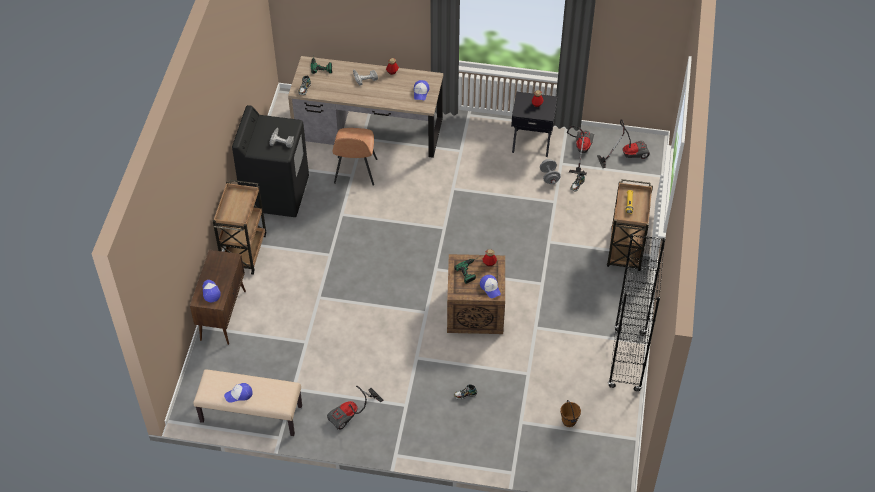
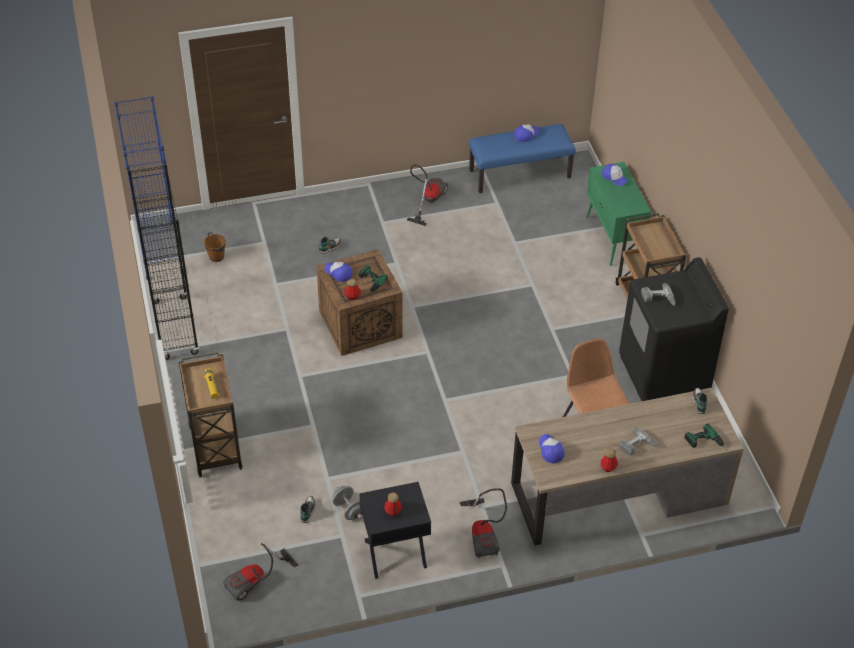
camera: 155 degrees right, 5 degrees down
(223, 315) = (613, 239): brown cabinet -> green cabinet
(250, 414) = (520, 174): beige bench -> blue bench
(580, 151) = (323, 563): vacuum cleaner -> vacuum cleaner (483, 534)
(618, 447) = (160, 251): none -> blue bookcase

